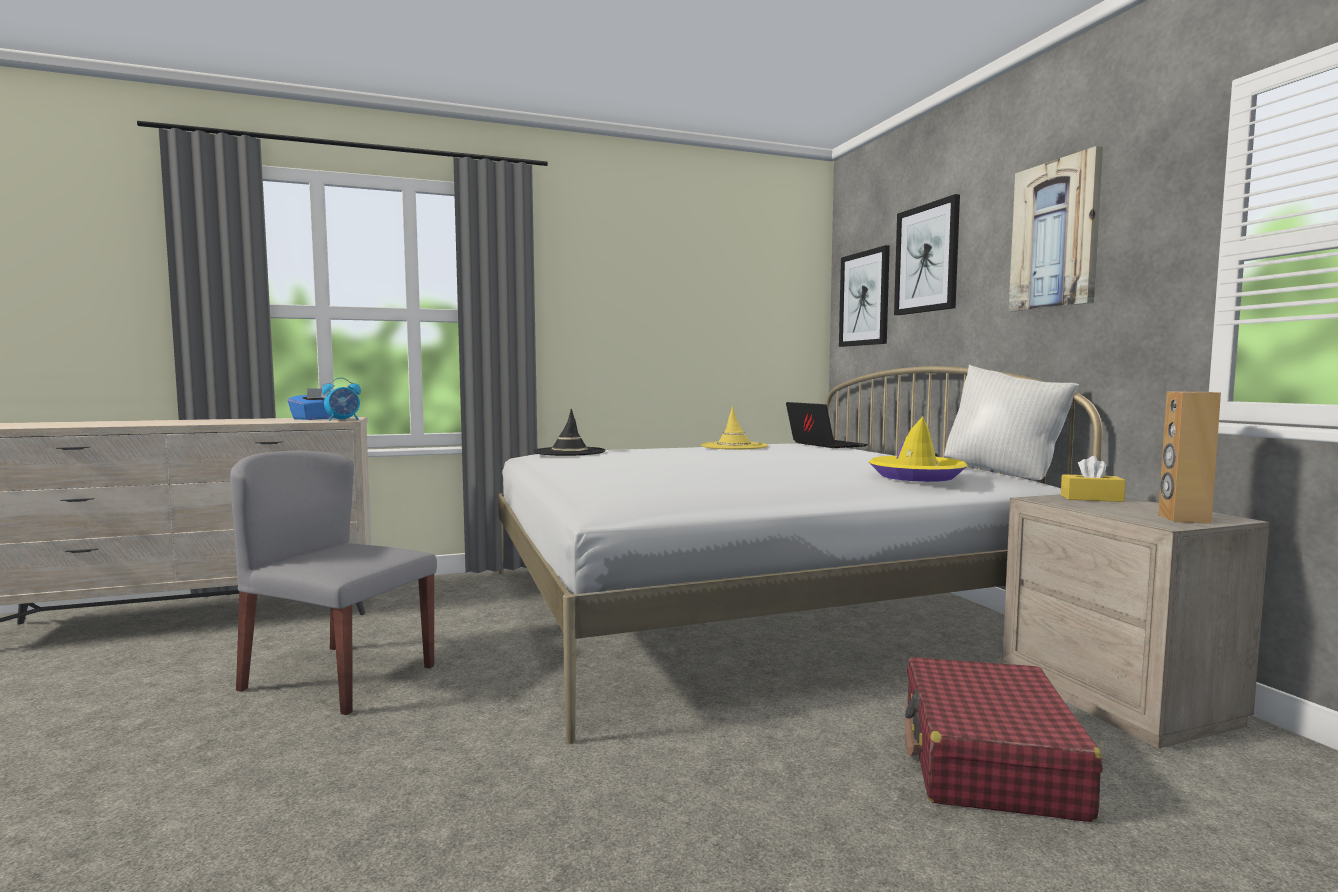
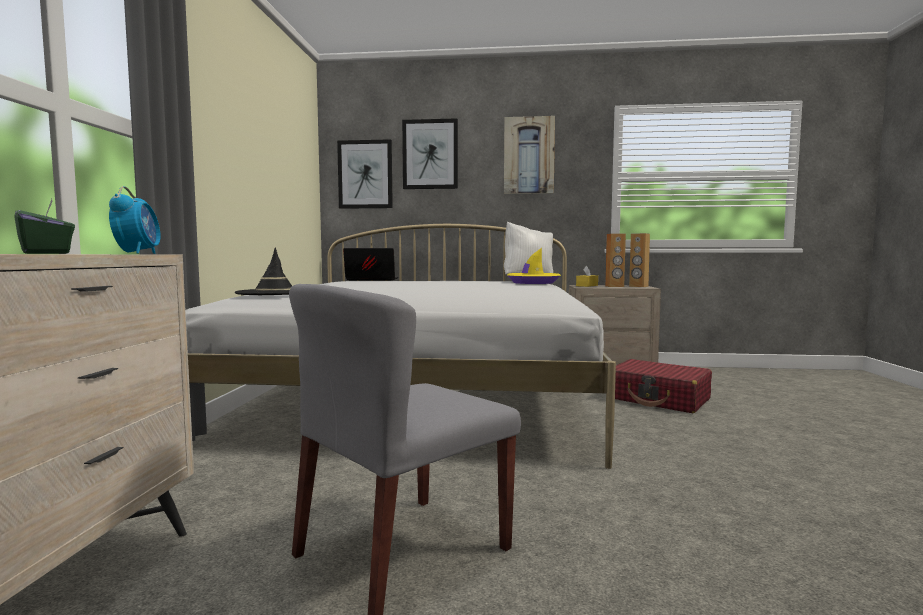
camera: 65 degrees left, 0 degrees up
(314, 419) = (47, 253): blue tissue box -> green tissue box
(734, 446) = (340, 283): yellow hat -> none
(1128, 509) = (614, 286): none -> brown speaker

